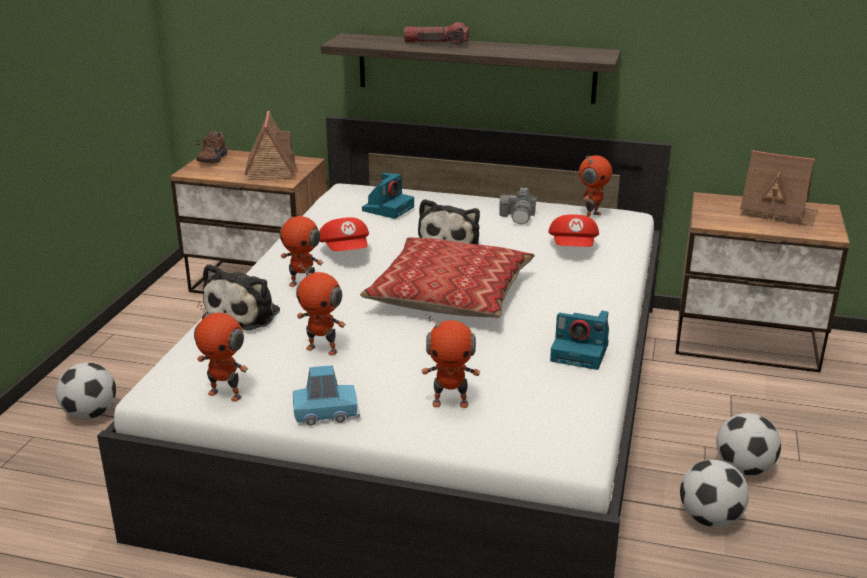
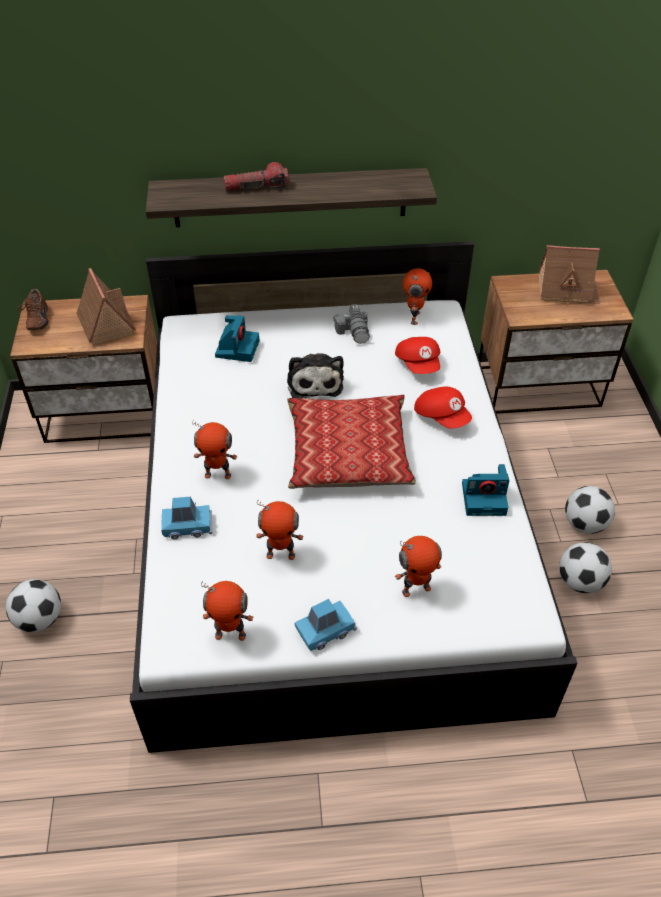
camera: 20 degrees left, 20 degrees up
(245, 314) = (188, 526): plush toy -> blue toy car
(346, 251) = (231, 418): red cap -> red cap (442, 416)

